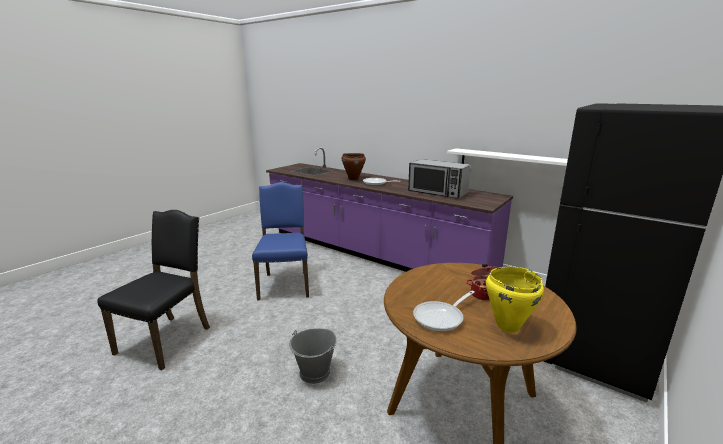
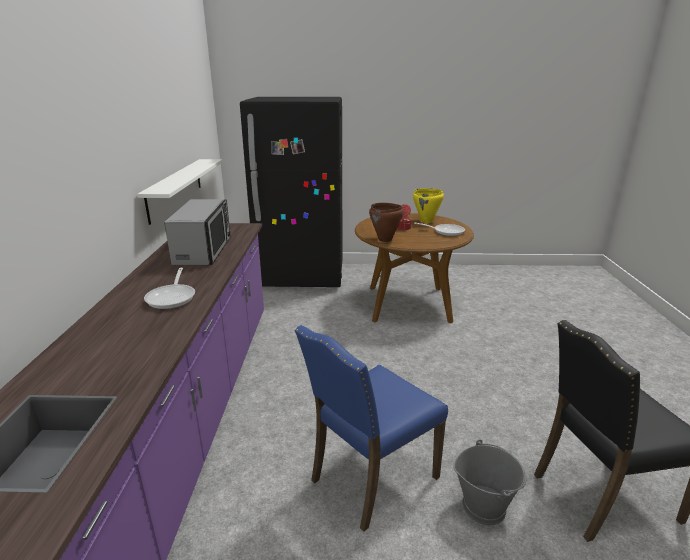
camera: 125 degrees left, 5 degrees up
(315, 373) = (468, 361): grey bucket -> grey bucket (484, 506)
(353, 179) = (143, 329): brown cooking pot -> brown cooking pot (385, 240)

